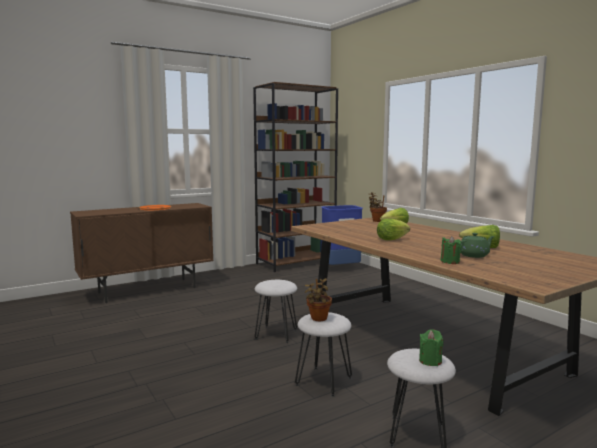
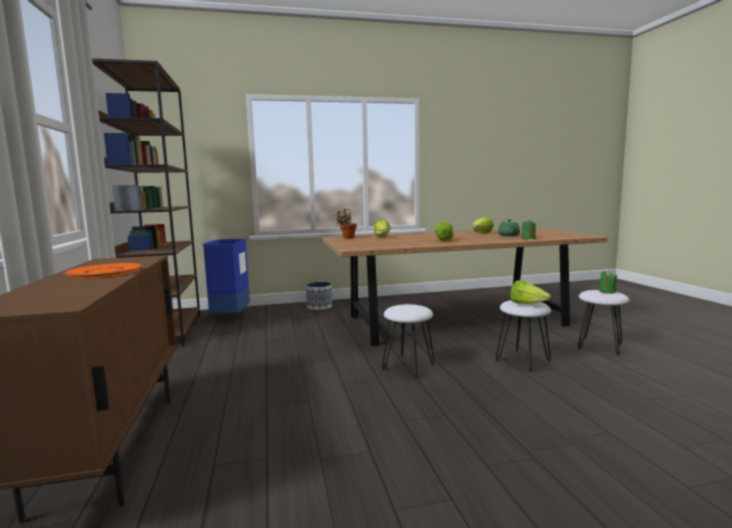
camera: 70 degrees left, 0 degrees up
(318, 319) = (527, 304): potted plant -> lettuce
(402, 285) = (319, 306): none -> planter

